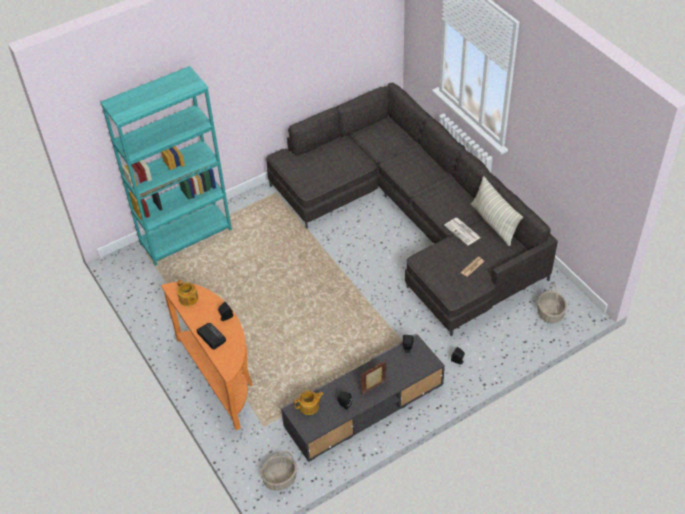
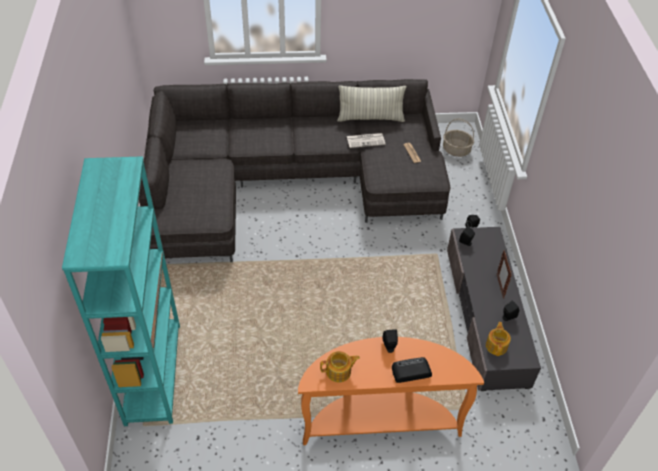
camera: 65 degrees left, 0 degrees up
(279, 479) = (540, 422): basket -> none

